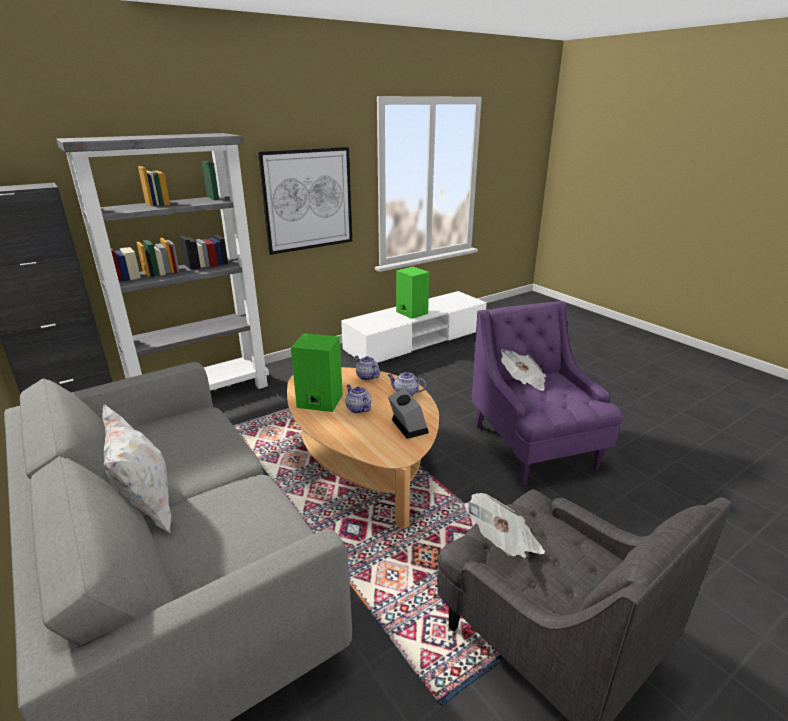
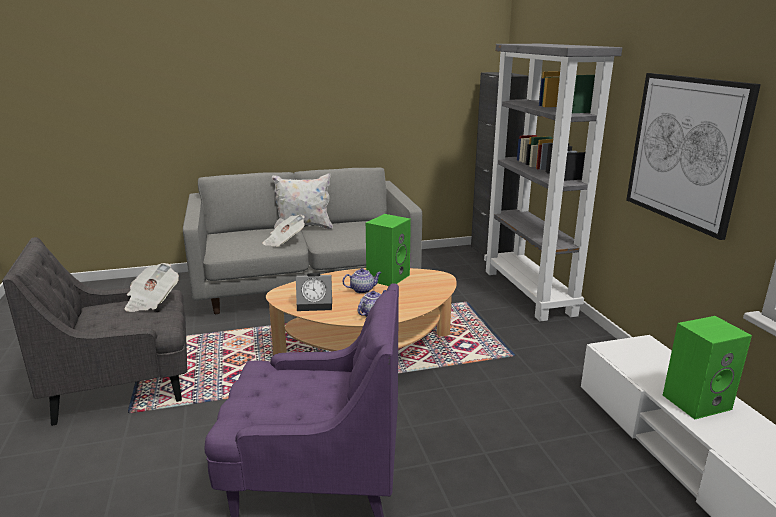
camera: 110 degrees right, 5 degrees down
(366, 376) = (421, 301): teapot -> none
(522, 380) = (331, 379): newspaper -> newspaper (284, 242)

